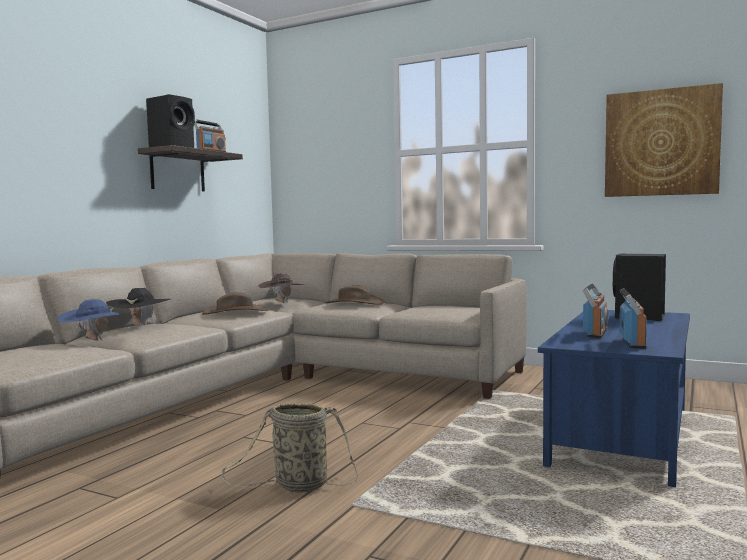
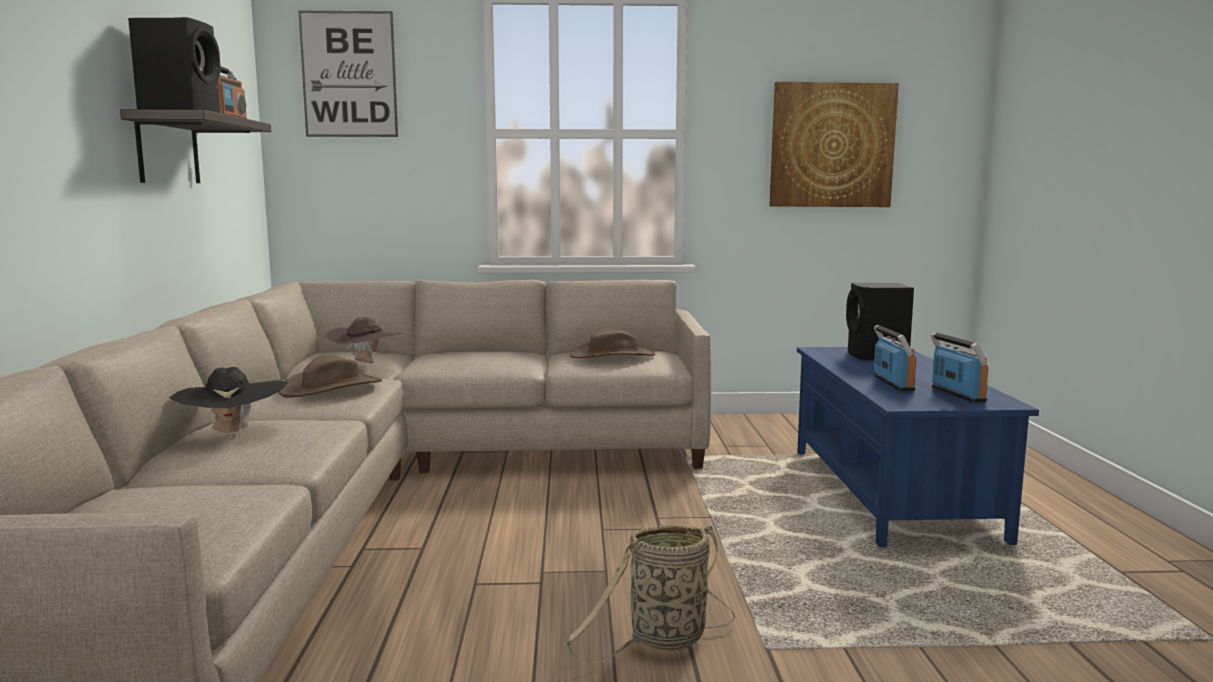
camera: 30 degrees left, 5 degrees up
(94, 342) = (210, 476): blue hat -> none
(316, 122) = (349, 74): none -> picture
(354, 303) = (479, 356): brown hat -> brown hat (612, 355)

